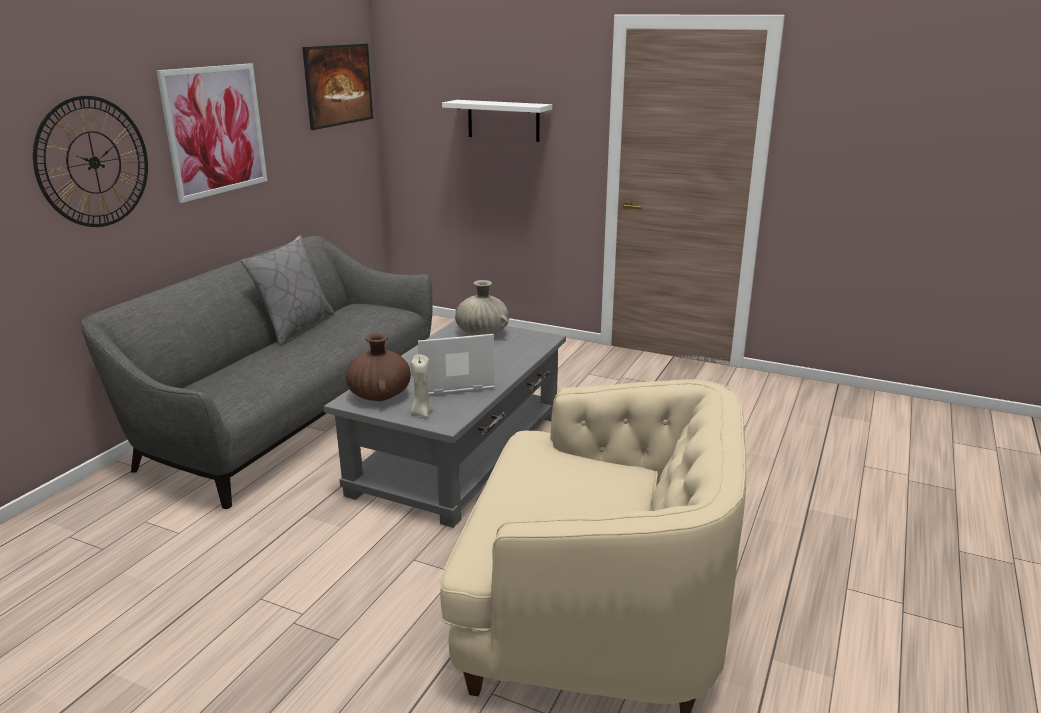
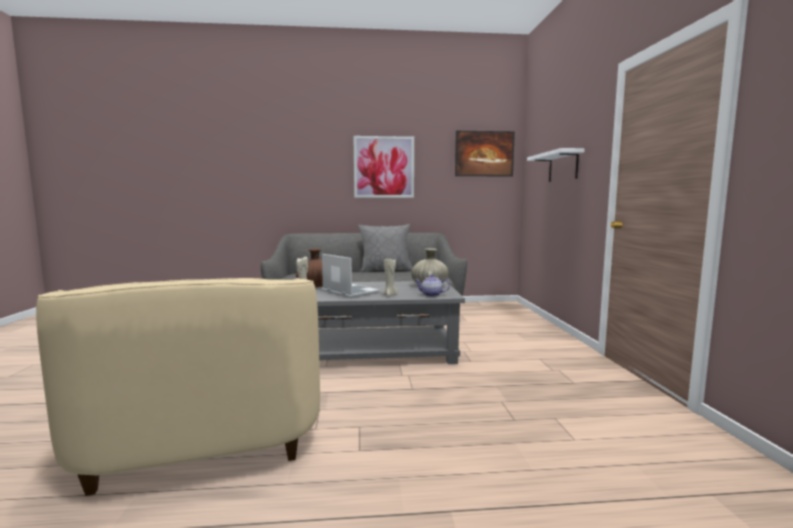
camera: 60 degrees right, 15 degrees down
(93, 162) = (312, 171): wall clock -> none
(505, 365) = (390, 295): none -> beige candle
(531, 345) = (431, 295): none -> teapot

